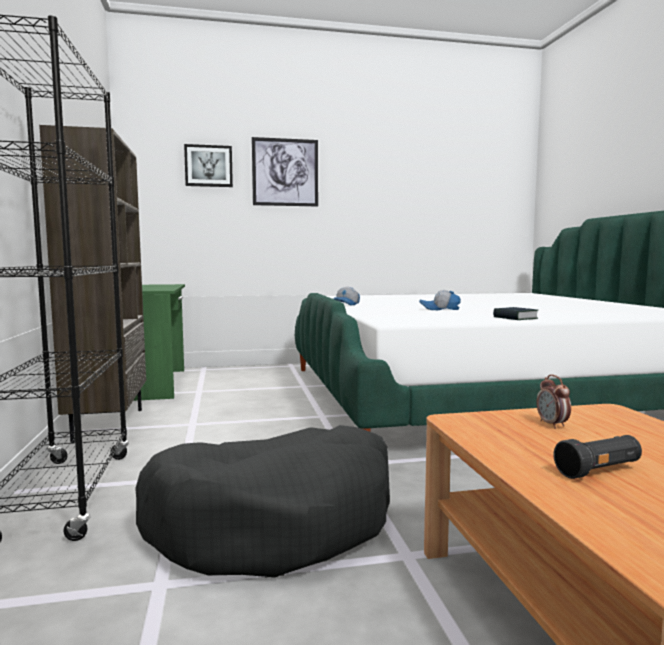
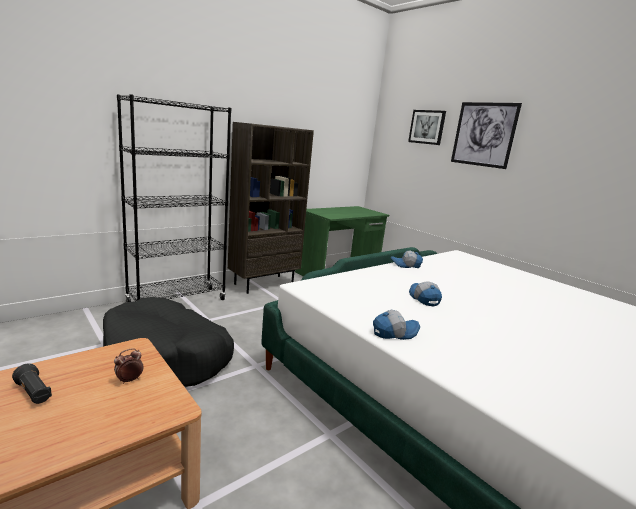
camera: 60 degrees right, 10 degrees up
(515, 318) = (394, 332): book -> cap

